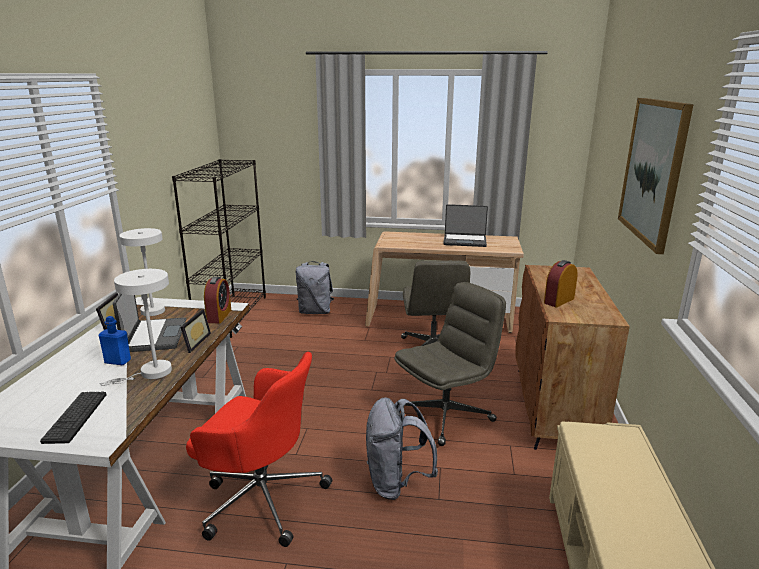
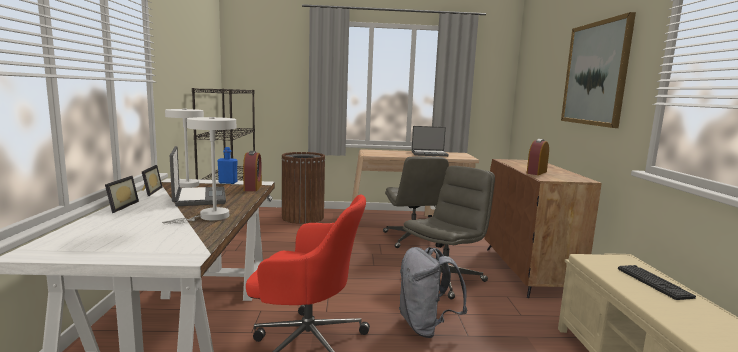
camera: 10 degrees left, 10 degrees down
(76, 417) = (148, 243): keyboard -> keyboard (653, 282)
(118, 361) = (171, 211): blue bottle -> blue bottle (228, 182)
(193, 342) = (239, 201): picture frame -> picture frame (119, 206)
(315, 311) = (303, 217): grey backpack -> brown trash can

